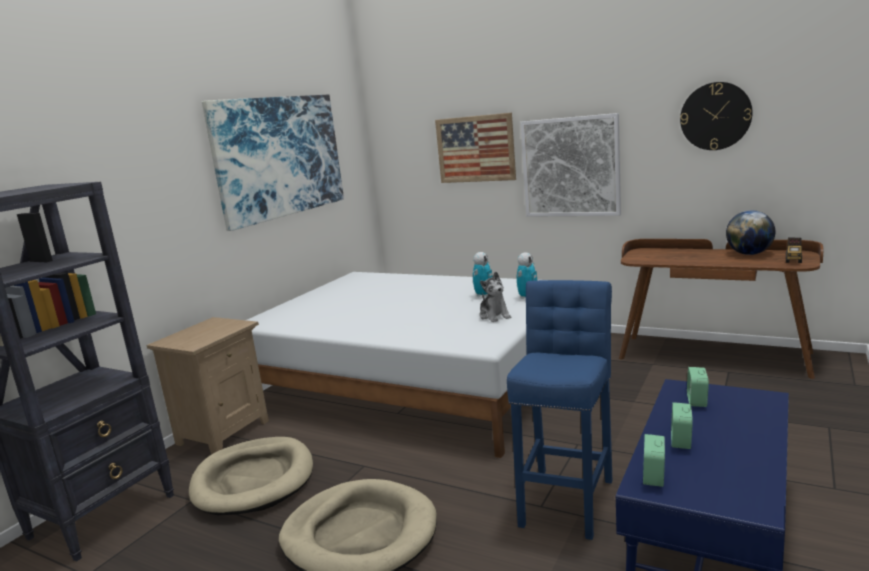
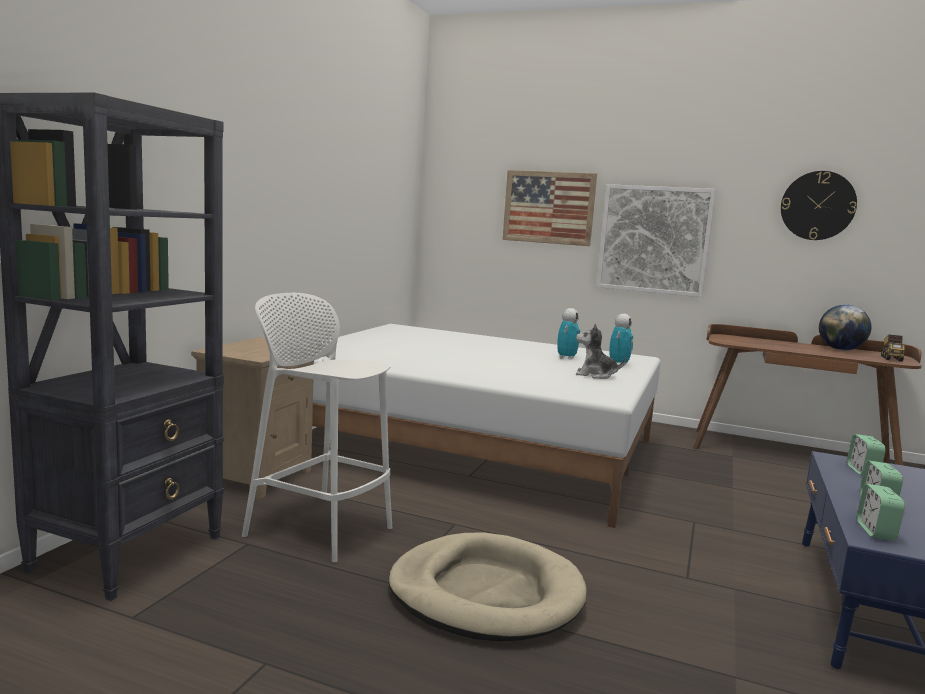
camera: 10 degrees left, 5 degrees down
(254, 480) = (320, 528): beige dog bed -> white stool
(279, 157) = (347, 172): picture -> none
(494, 316) = (595, 375): plush toy -> plush toy turned 135 degrees clockwise
(567, 498) = (712, 571): blue stool -> none

